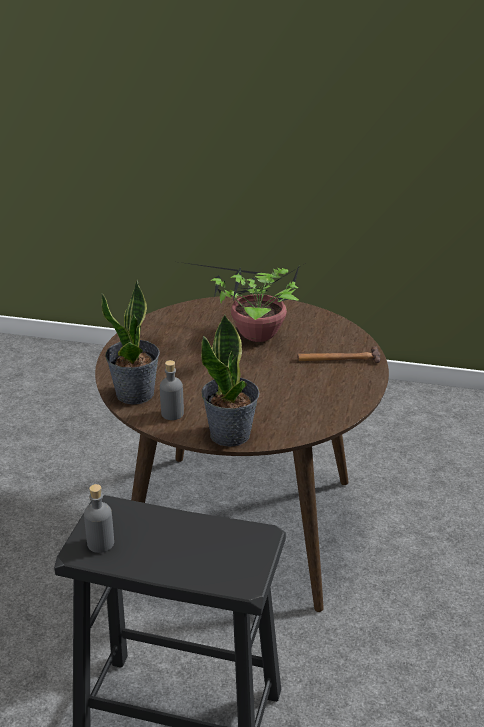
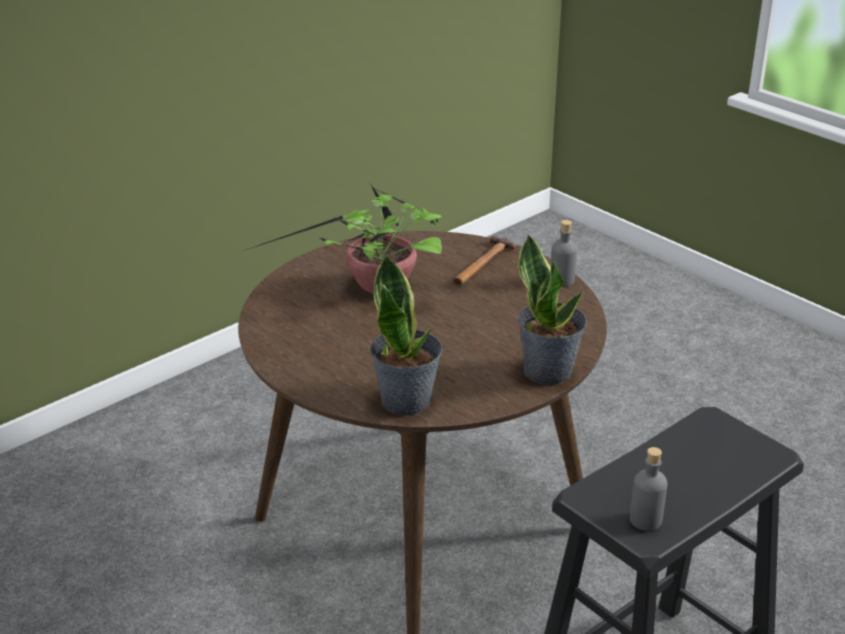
camera: 55 degrees left, 0 degrees up
(172, 413) = (473, 391): grey bottle -> grey bottle (562, 281)

